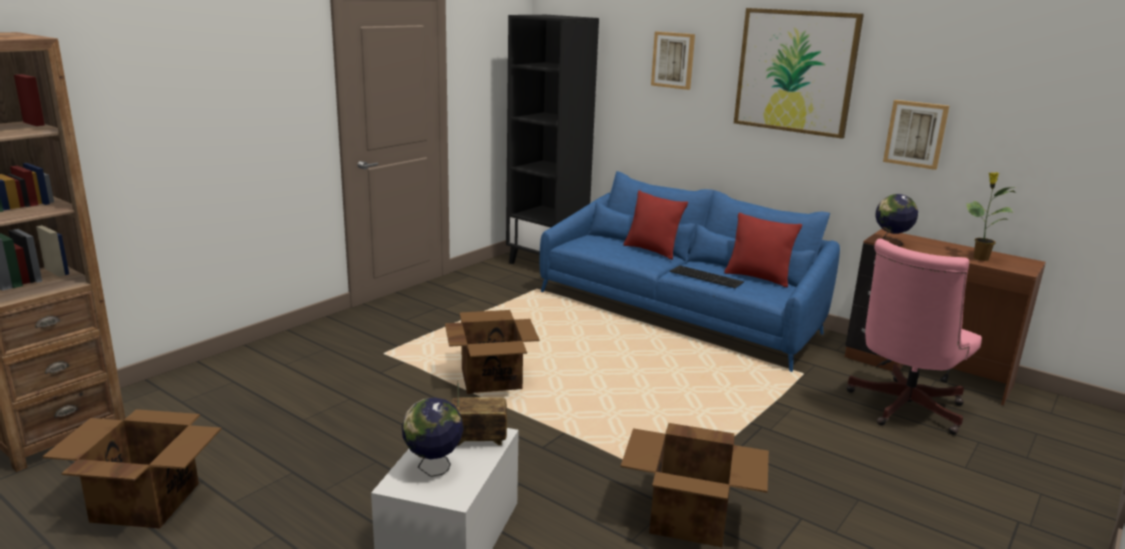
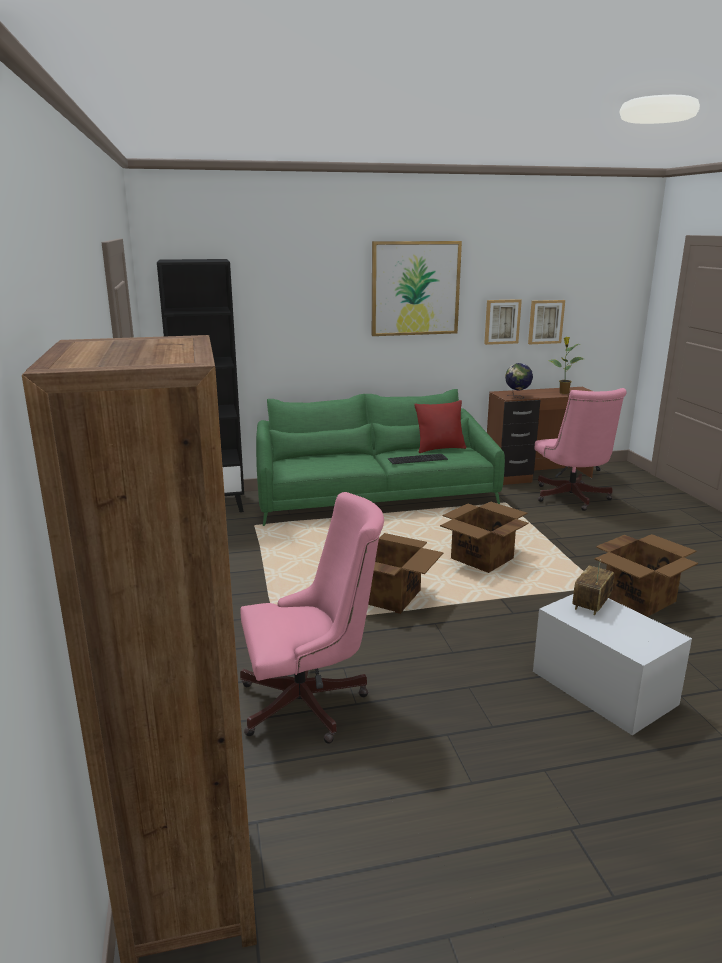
camera: 50 degrees left, 0 degrees up
(145, 501) = (423, 841): cardboard box -> cardboard box (481, 559)
(287, 402) = (311, 703): none -> pink office chair
(433, 468) = (623, 632): globe -> none
(652, 250) = (346, 455): red pillow -> none
(673, 60) = (308, 291): picture -> picture (545, 322)
(680, 312) = (374, 498): blue sofa -> green sofa

